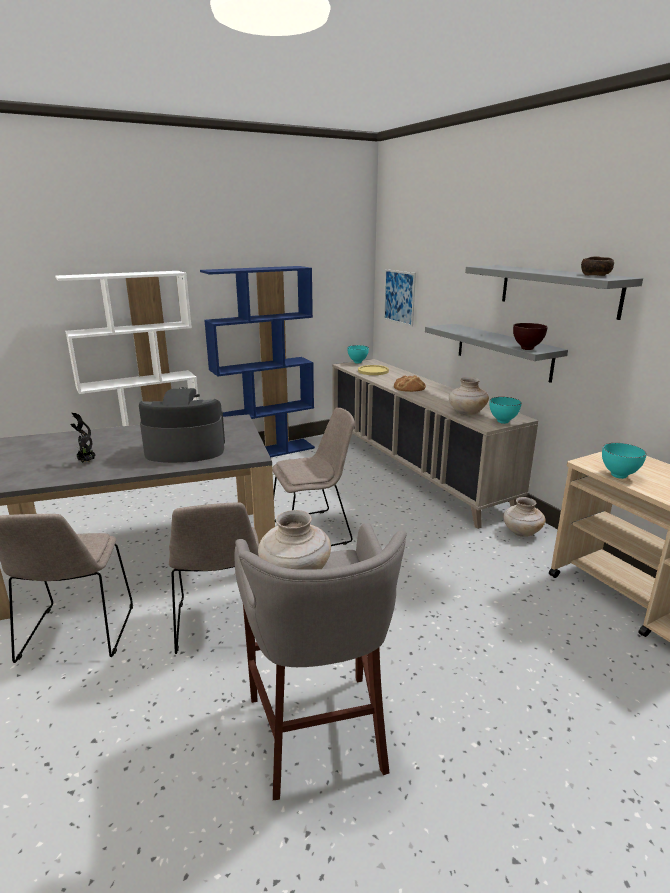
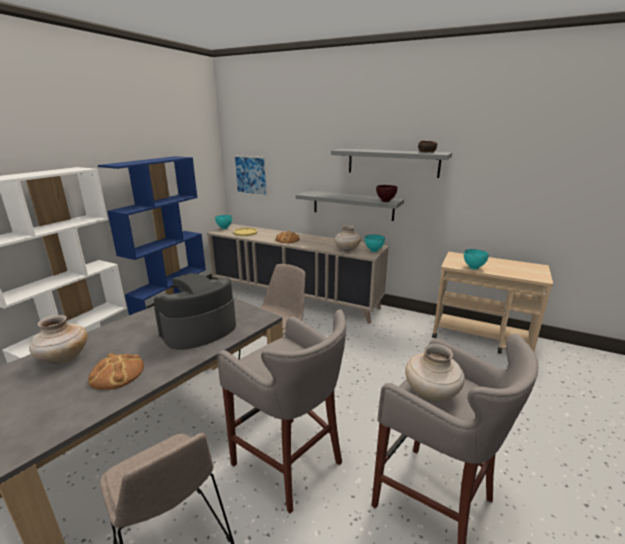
camera: 35 degrees left, 0 degrees up
(86, 462) = (117, 373): potted plant -> bread
(222, 624) = (290, 463): beige chair -> grey stool
(521, 532) = (393, 318): beige vase -> beige vase (63, 358)

